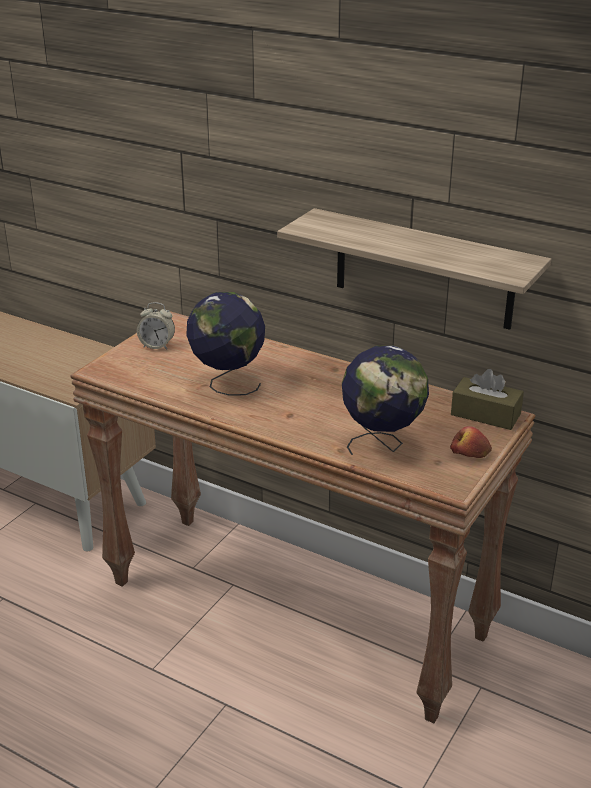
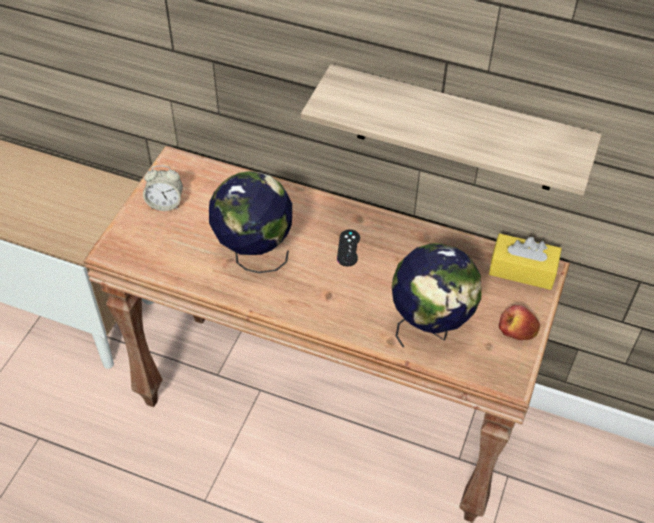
camera: 10 degrees left, 20 degrees up
(318, 386) = (348, 248): none -> black game controller
(485, 414) = (522, 270): brown tissue box -> yellow tissue box

